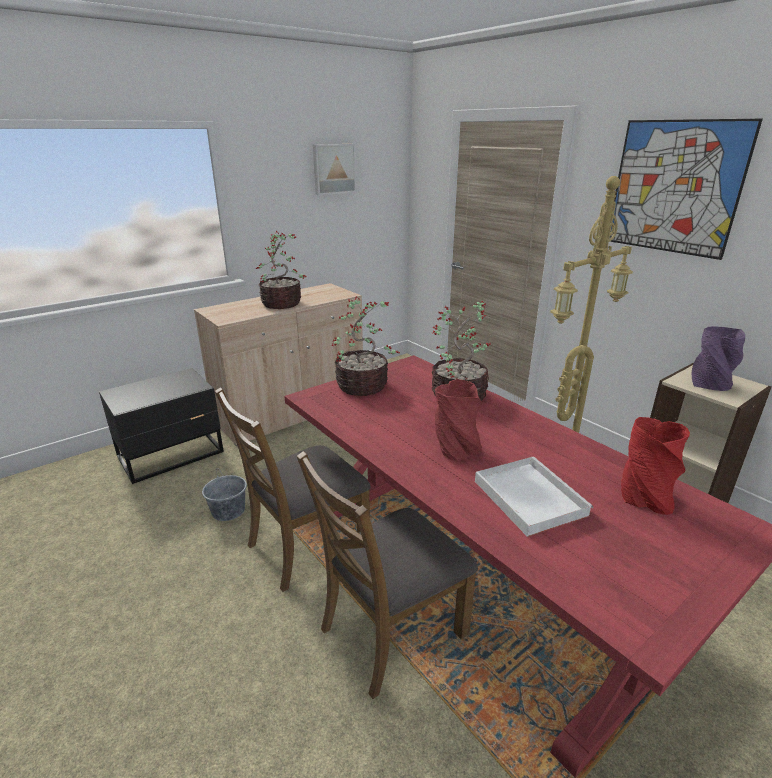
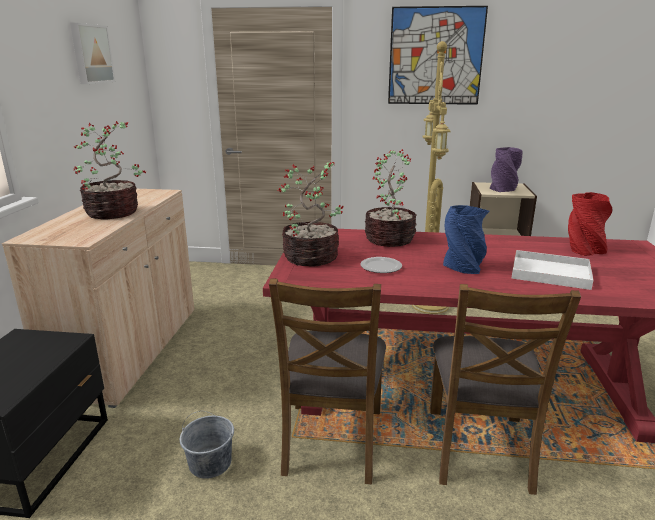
camera: 45 degrees left, 5 degrees down
(391, 416) = (381, 267): none -> plate
(456, 449) = (463, 267): red vase -> blue vase

